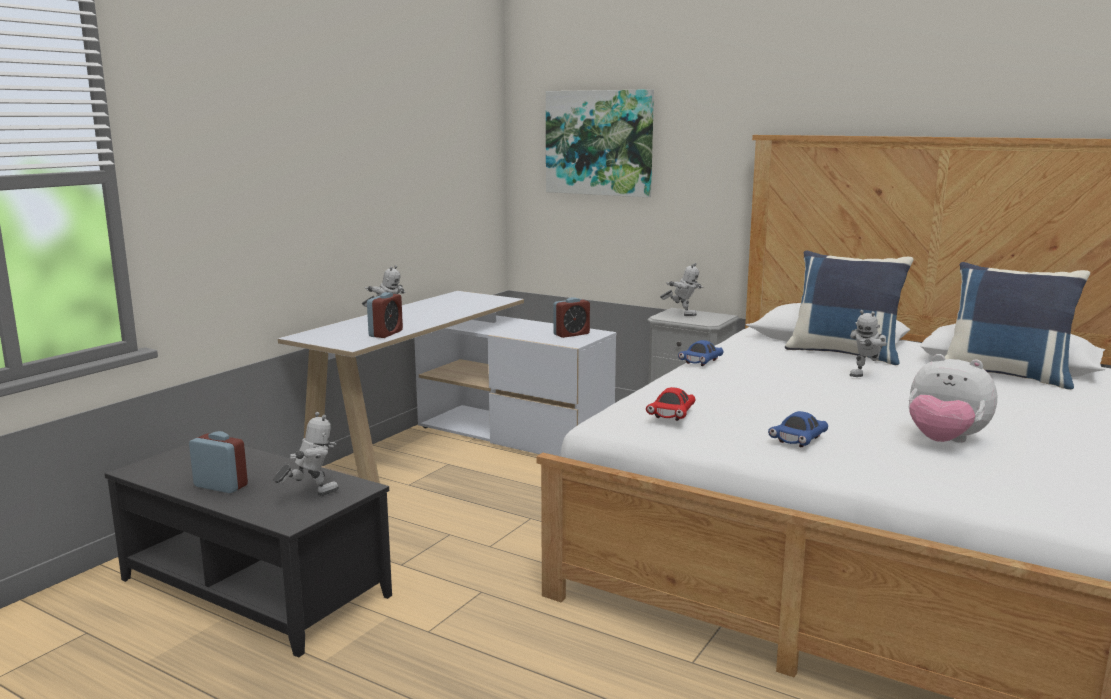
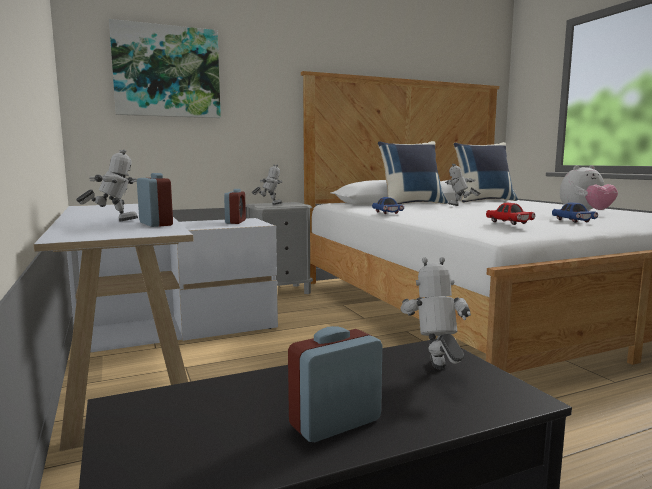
camera: 55 degrees left, 5 degrees down
(866, 375) = (460, 206): toy robot -> toy robot turned 135 degrees clockwise

